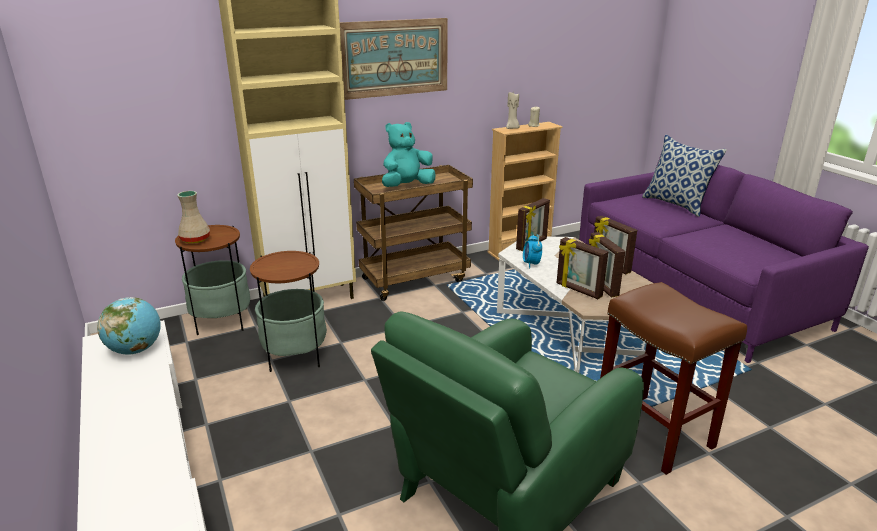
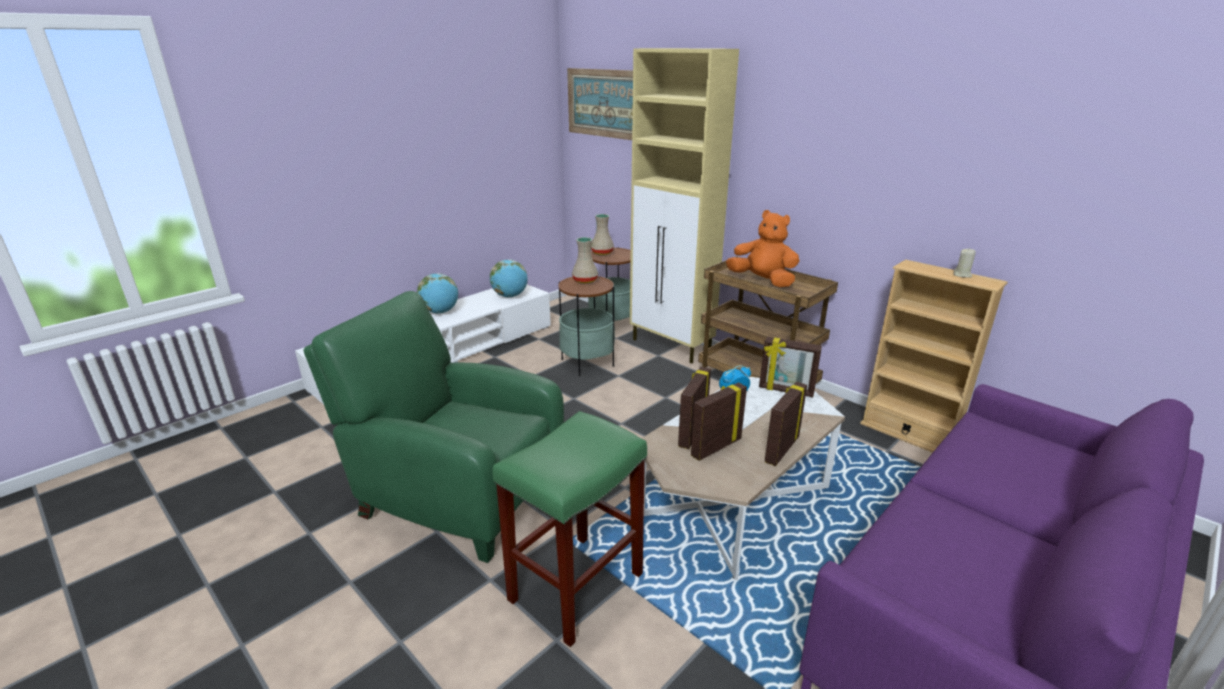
camera: 70 degrees right, 0 degrees up
(114, 419) = (440, 312): none -> globe
(273, 263) = (585, 280): none -> beige vase
(394, 58) = (800, 144): picture -> picture (604, 103)
(407, 186) = (762, 281): turquoise plush toy -> orange plush toy
(512, 128) = (924, 267): beige candle -> none
(655, 433) = (576, 588): brown stool -> green stool
(676, 204) = (1070, 486): pillow -> none

